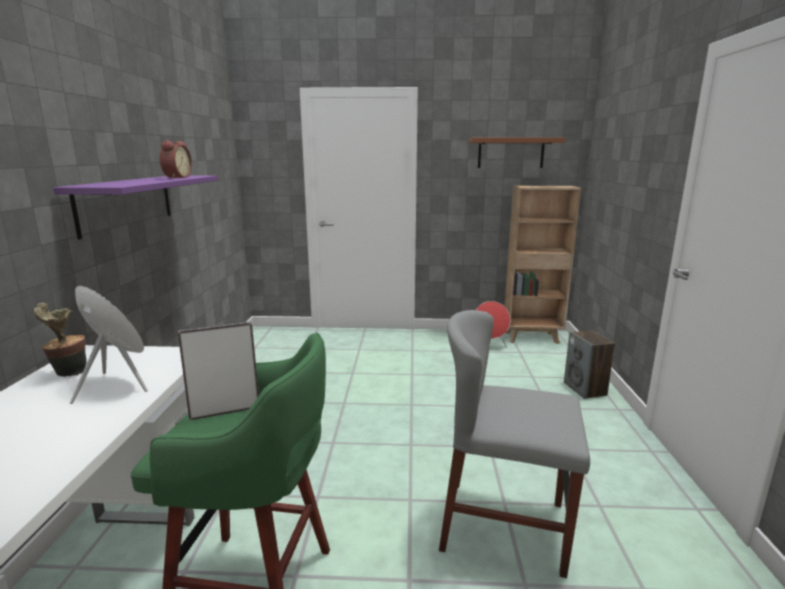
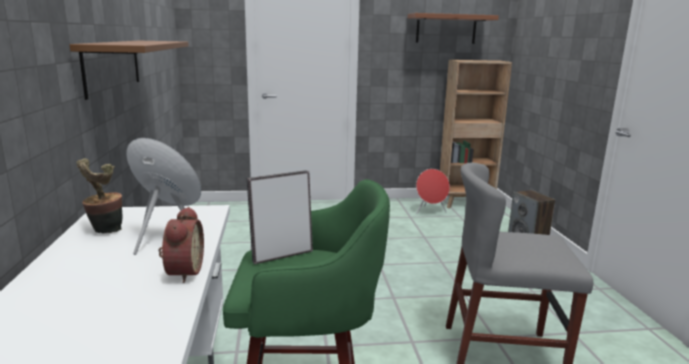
camera: 10 degrees left, 0 degrees up
(127, 203) = (113, 65): purple shelf -> brown shelf
(176, 177) = (157, 41): alarm clock -> alarm clock (182, 272)

